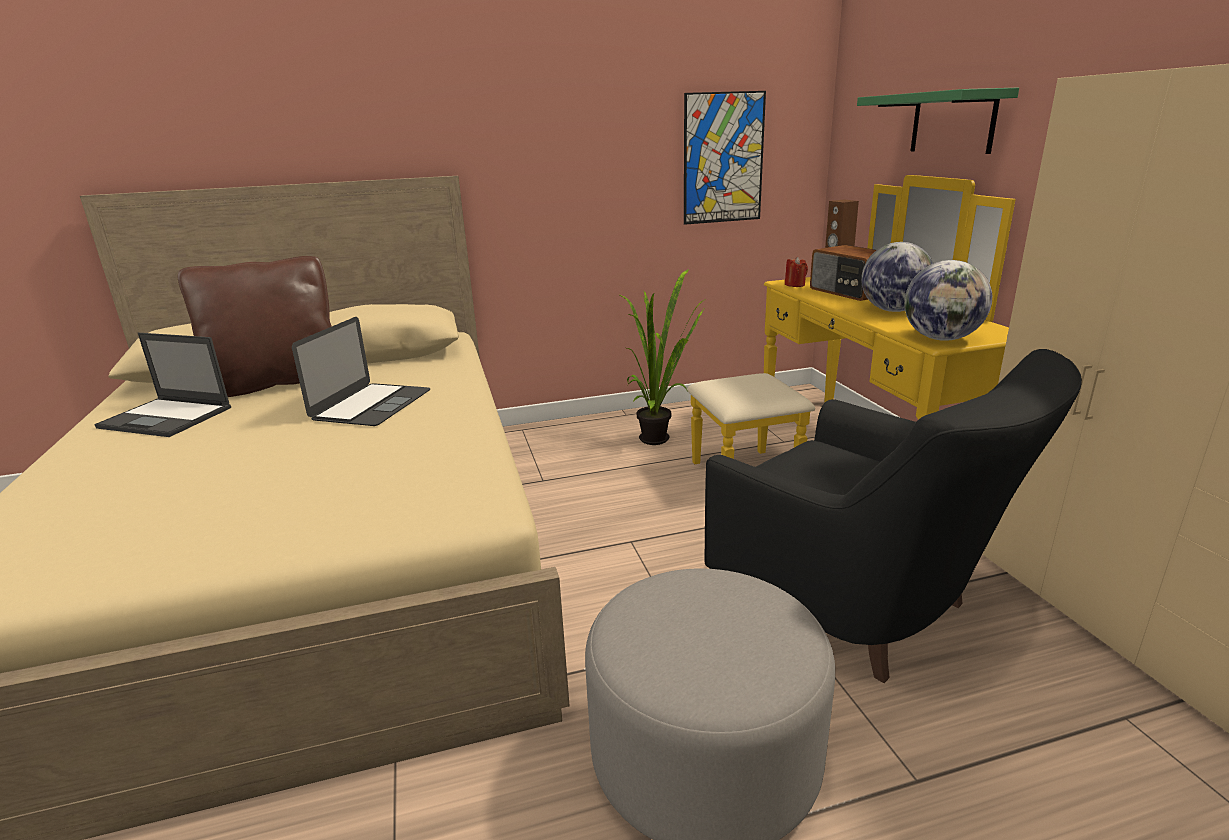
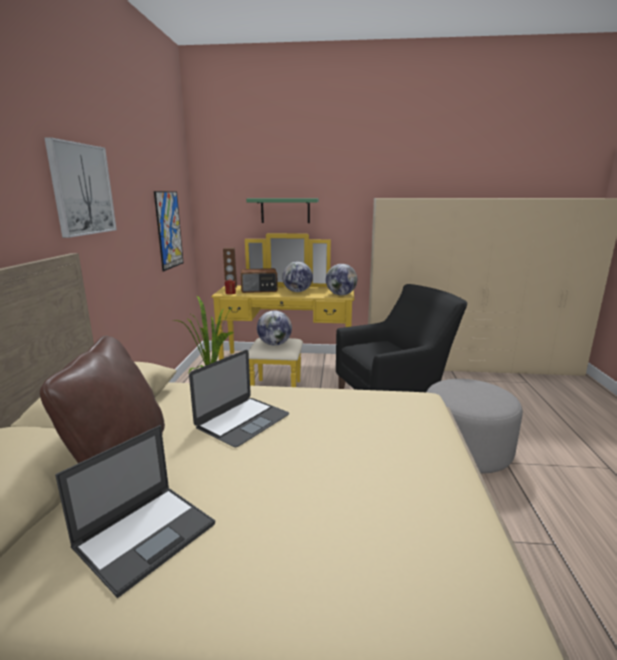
camera: 70 degrees left, 5 degrees down
(371, 404) = (242, 421): laptop -> laptop turned 90 degrees clockwise
(495, 97) = (82, 189): none -> picture
(741, 387) = (274, 344): none -> globe

